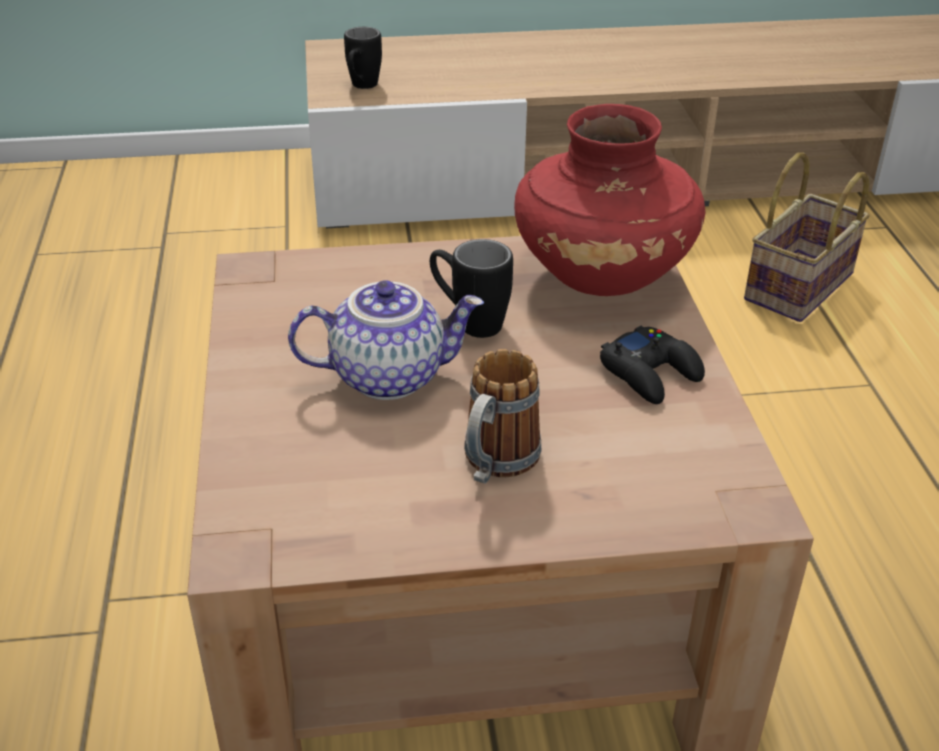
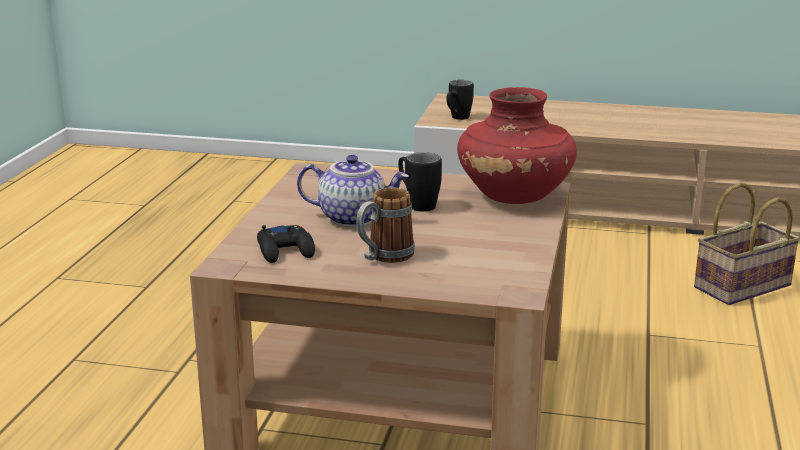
camera: 20 degrees right, 15 degrees down
(651, 373) = (507, 237): black game controller -> black game controller (286, 251)

